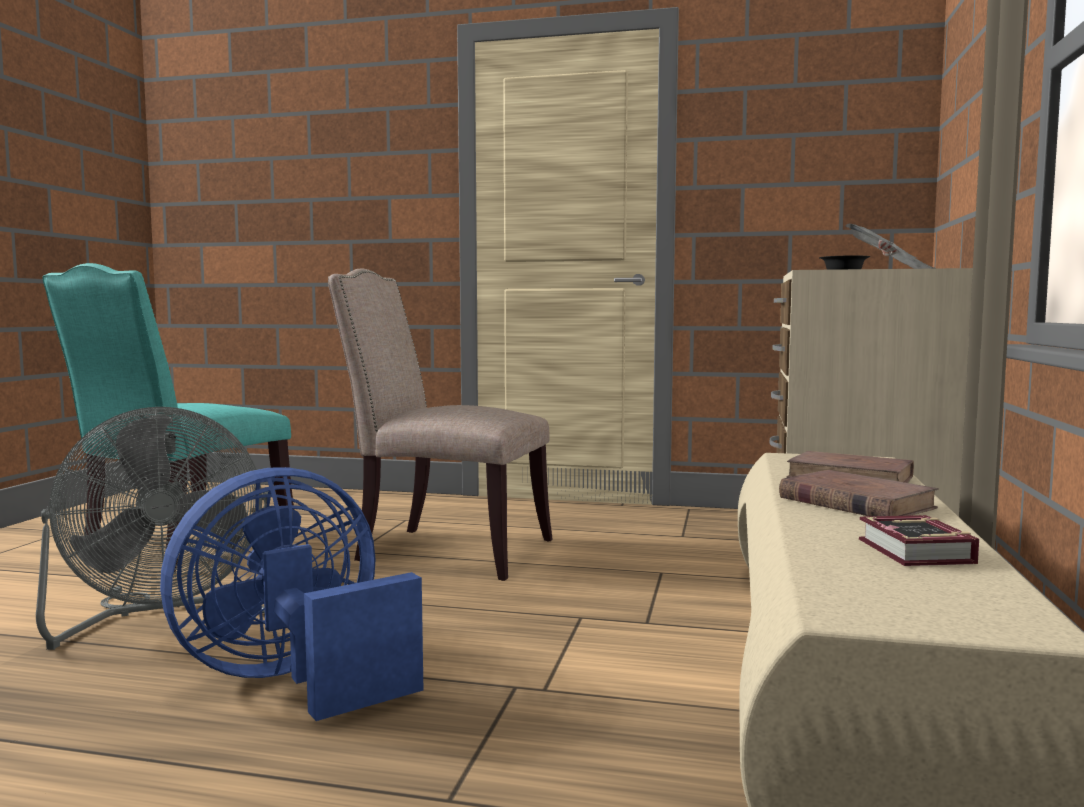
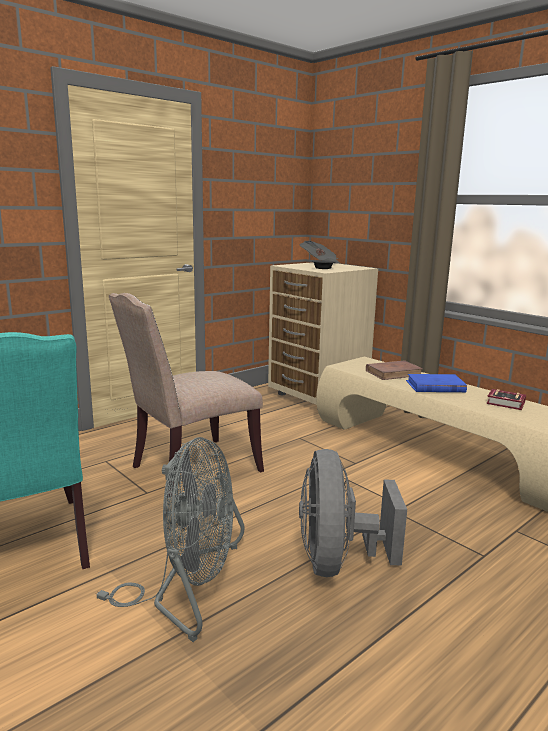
camera: 55 degrees left, 10 degrees up
(294, 680) = (337, 561): blue fan -> grey fan
(855, 503) = (435, 386): brown book -> blue book

